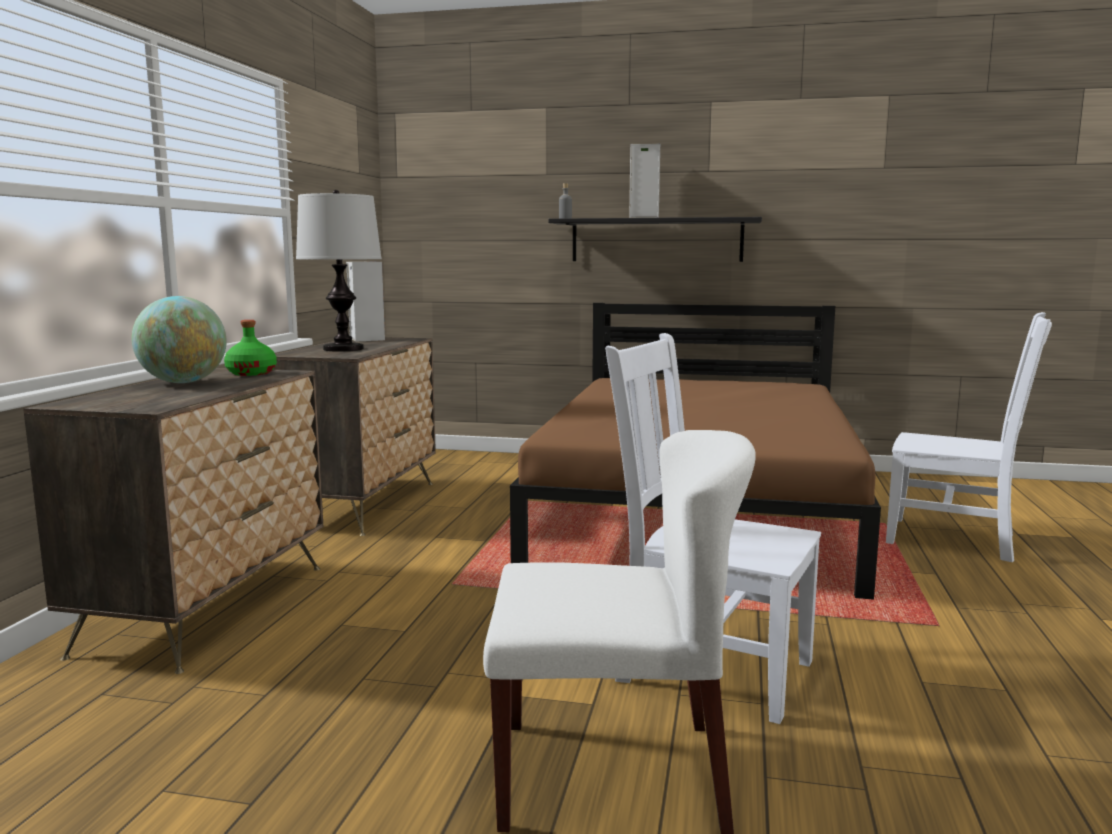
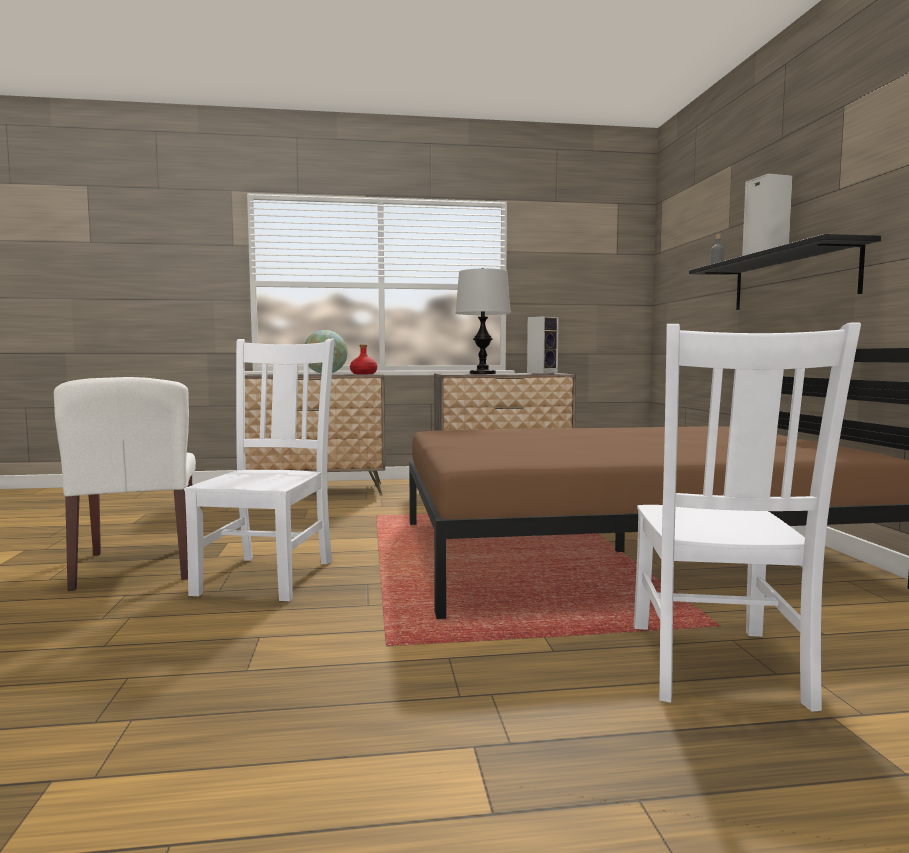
camera: 70 degrees right, 5 degrees down
(251, 373) = (364, 374): green bottle -> red bottle

